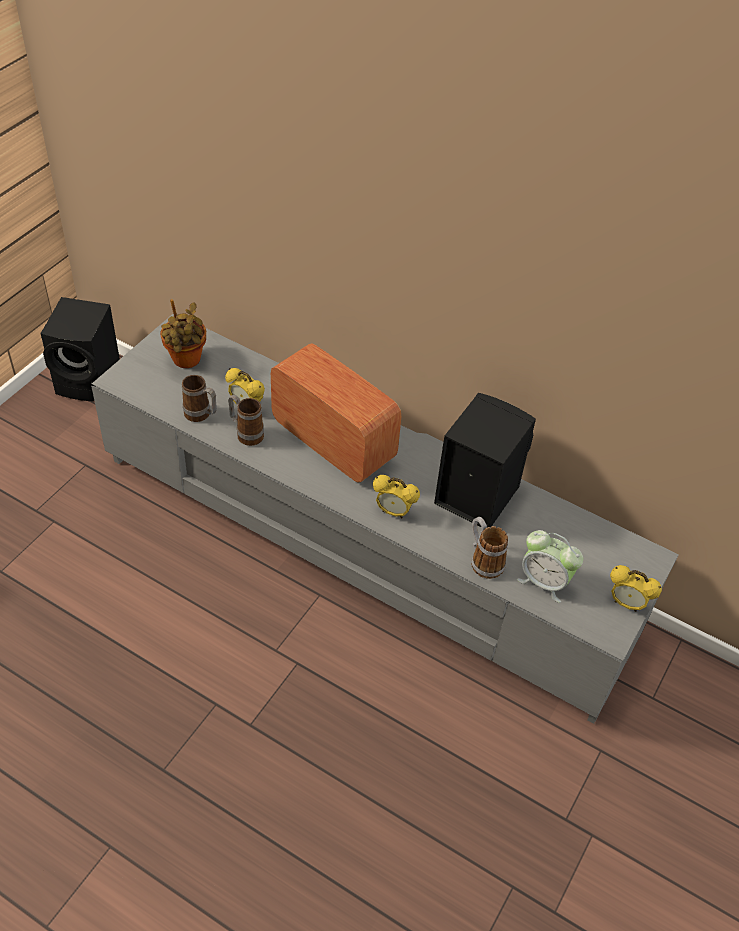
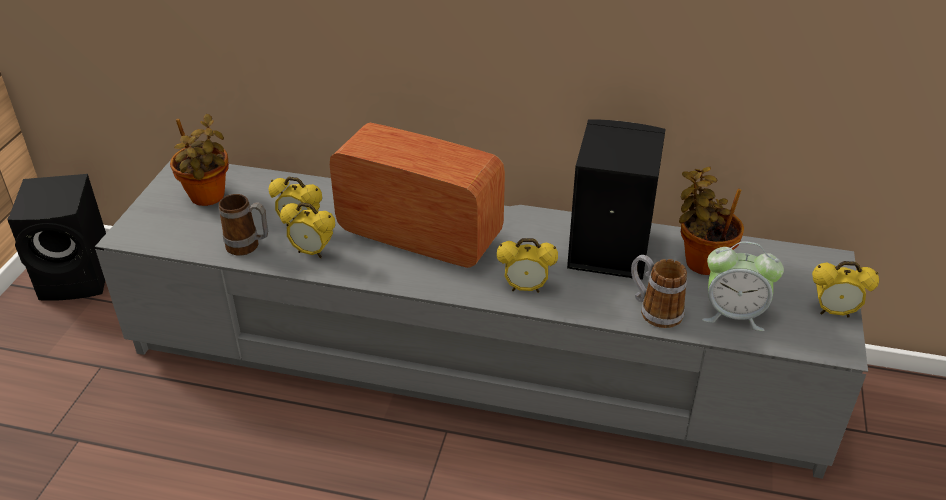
camera: 15 degrees left, 10 degrees down
(246, 433) = (312, 252): mug -> alarm clock
(545, 527) = (701, 260): none -> potted plant

